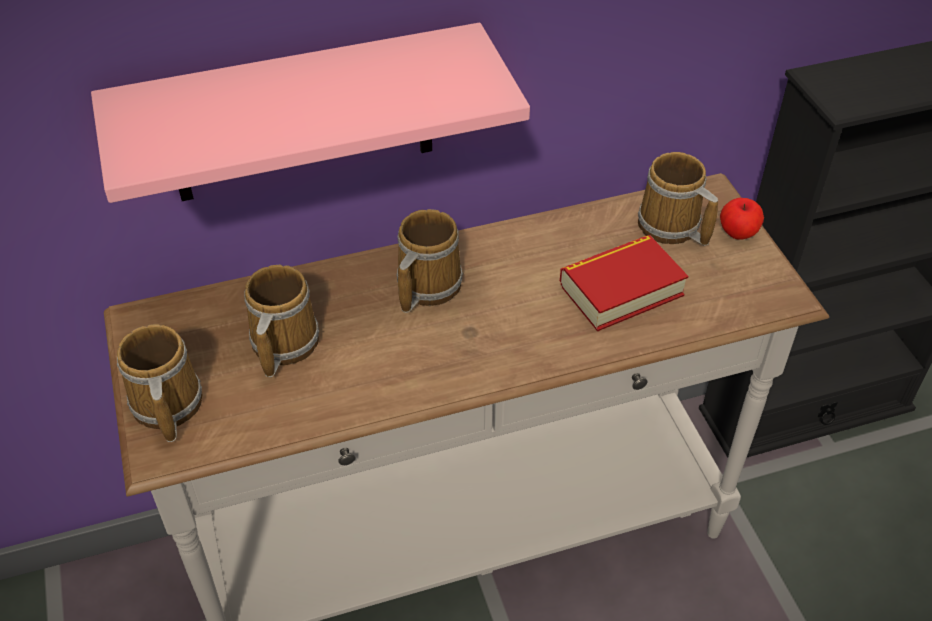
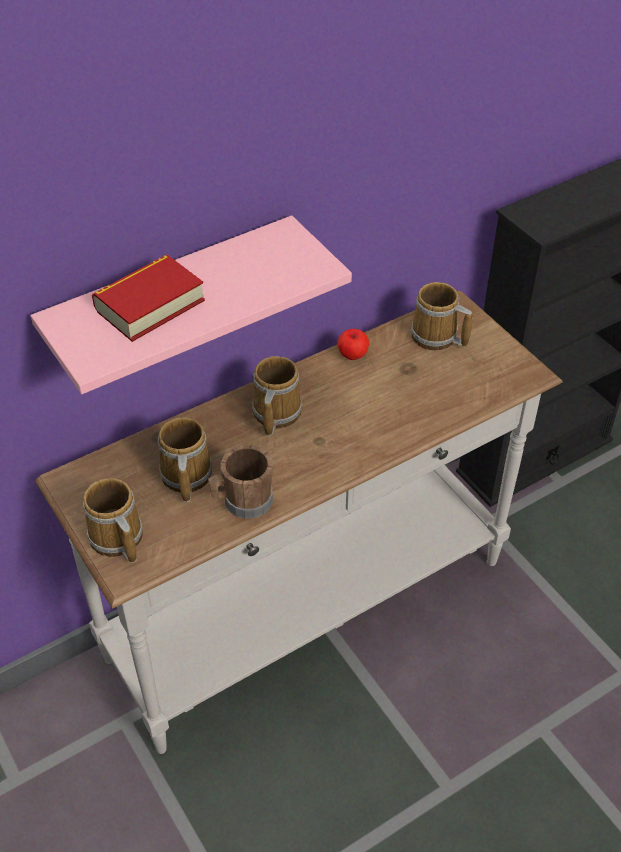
camera: 15 degrees left, 0 degrees up
(341, 391) = (242, 501): none -> brown mug
(621, 290) = (416, 389): book -> book (150, 305)
(738, 233) = (484, 333): apple -> apple (353, 355)

